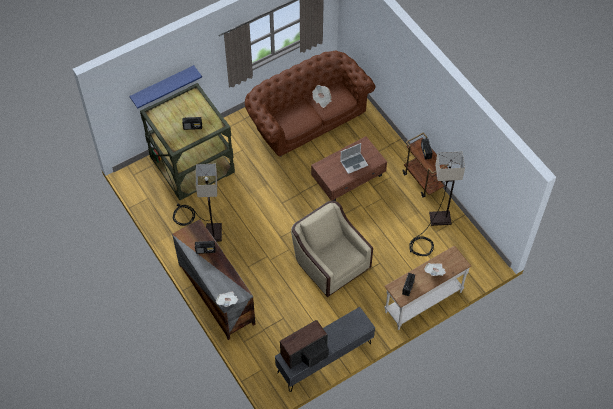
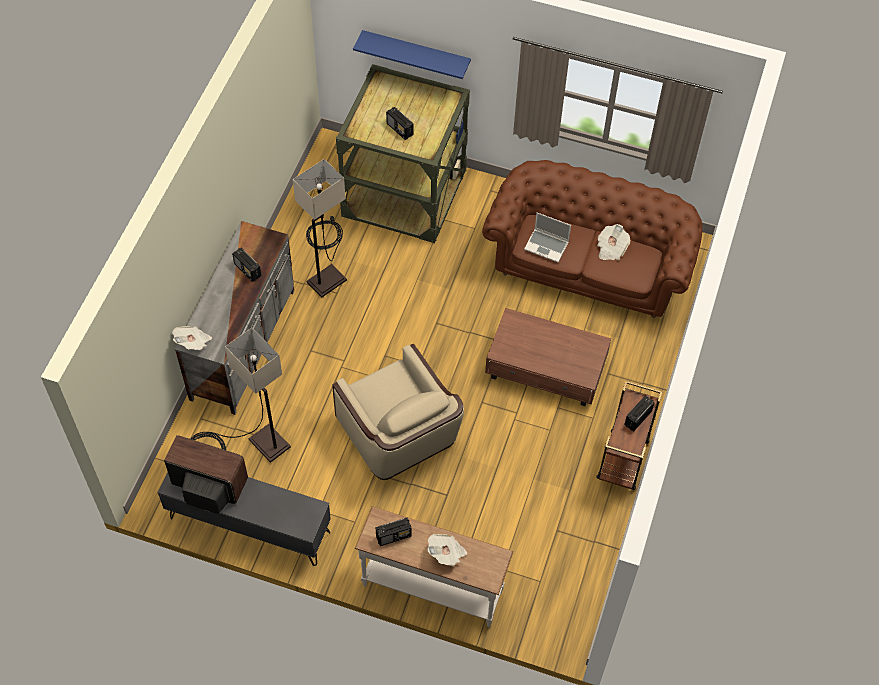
camera: 50 degrees right, 0 degrees up
(330, 260) = (399, 434): beige armchair -> beige armchair turned 135 degrees clockwise
(354, 163) = (554, 353): laptop -> laptop (547, 246)
(429, 233) = (547, 524): floor lamp -> floor lamp (235, 446)

